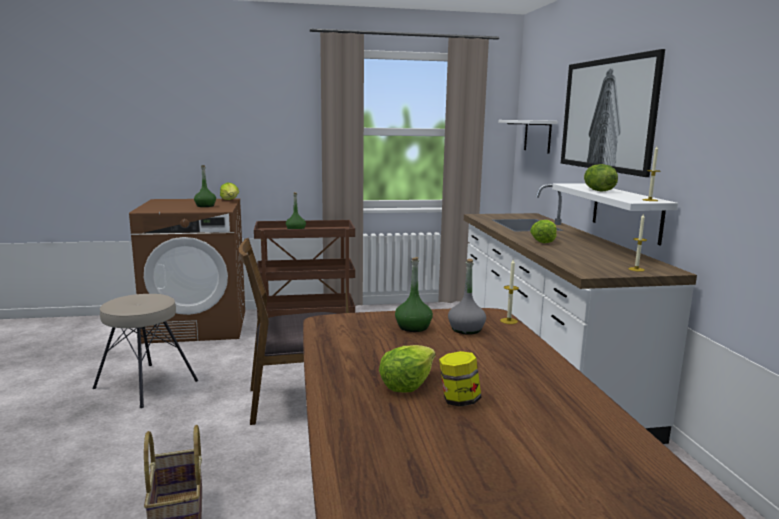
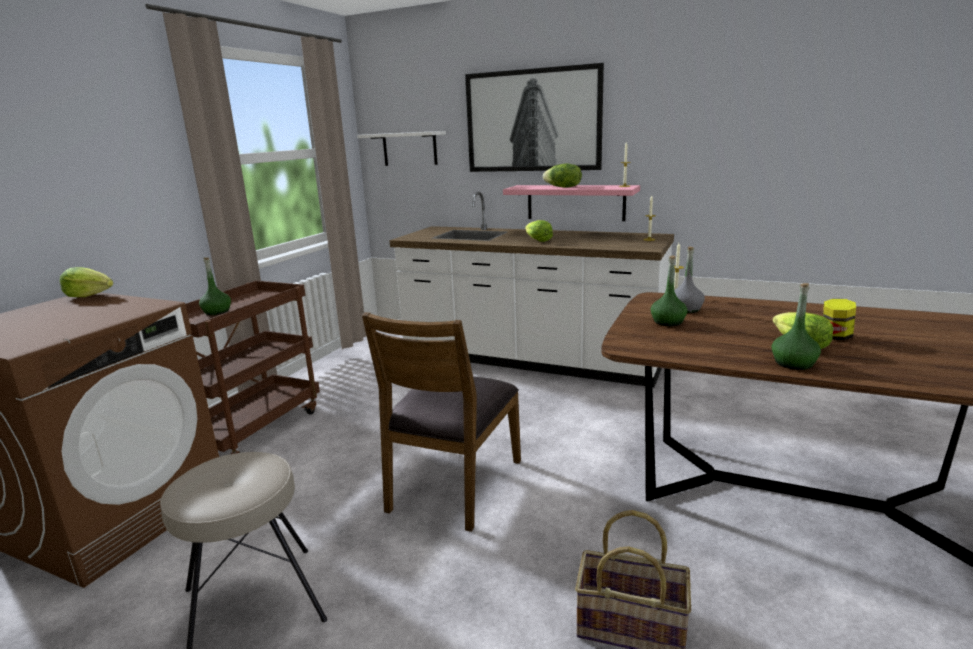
camera: 55 degrees left, 5 degrees up
(205, 206) = (98, 311): green bottle -> green bottle (793, 363)
(626, 212) = (575, 202): white shelf -> pink shelf

